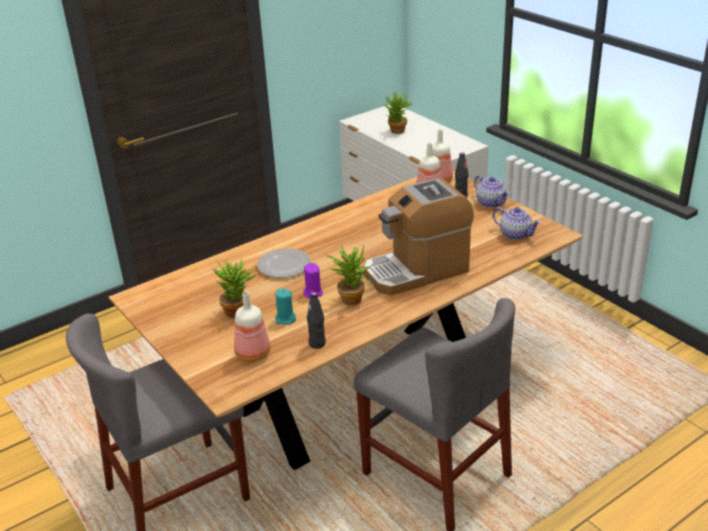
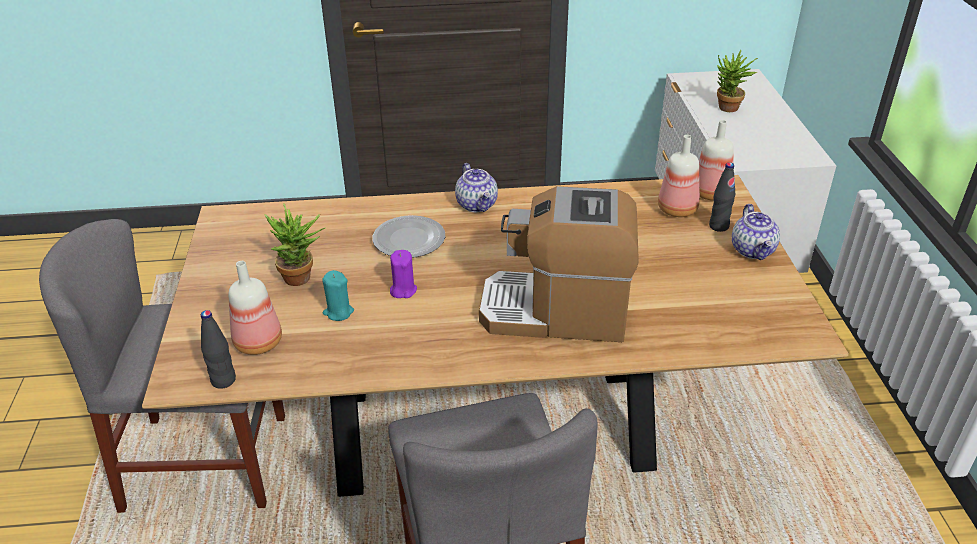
camera: 30 degrees right, 5 degrees up
(317, 343) = (338, 362): black bottle -> black bottle (223, 380)
(350, 297) = (438, 315): potted plant -> none
(515, 234) = (744, 312): teapot -> teapot (477, 205)

